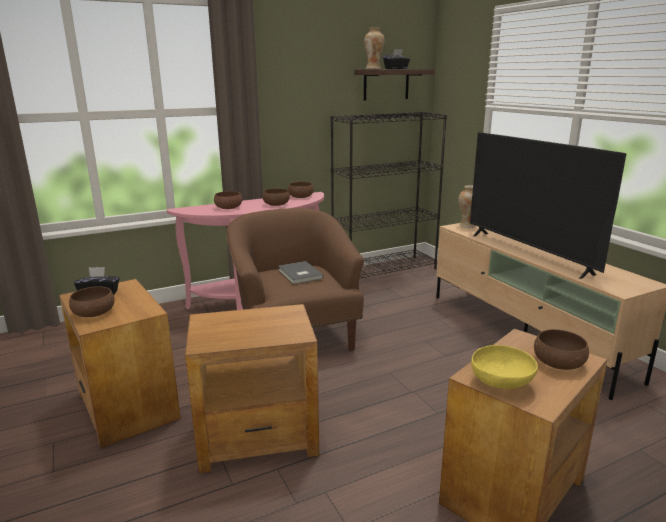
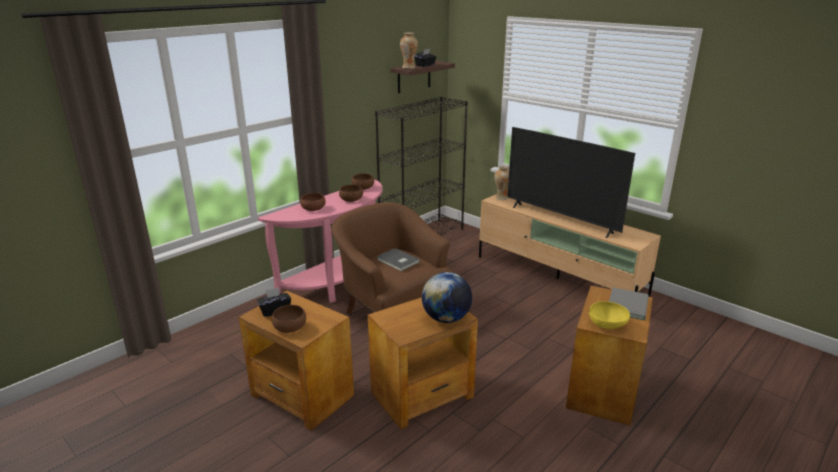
camera: 20 degrees left, 5 degrees up
(276, 334) = (446, 318): none -> globe
(559, 362) = (629, 304): brown bowl -> grey book

